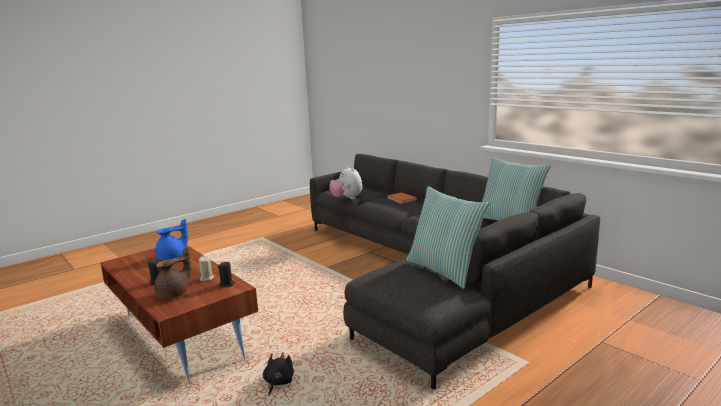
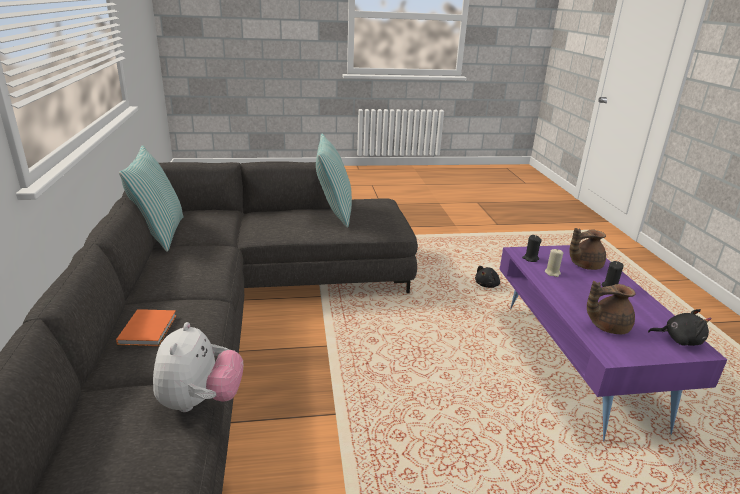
camera: 150 degrees left, 10 degrees up
(124, 263) = (679, 339): none -> black plush toy
(172, 257) = (607, 326): blue teapot -> brown teapot
(182, 336) = (576, 363): brown coffee table -> purple coffee table

